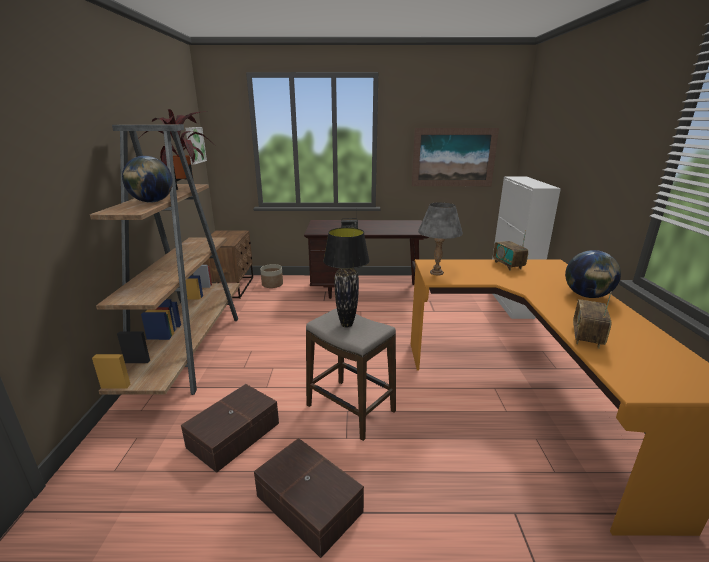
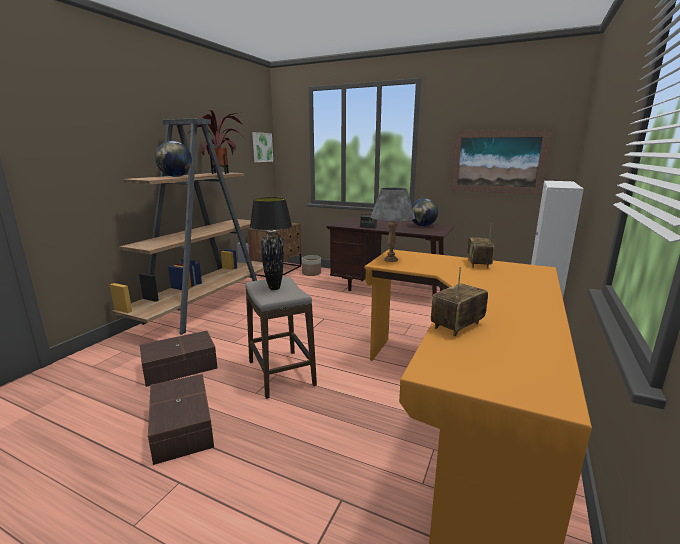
camera: 25 degrees right, 5 degrees down
(586, 296) = (526, 297): globe -> globe (423, 226)

